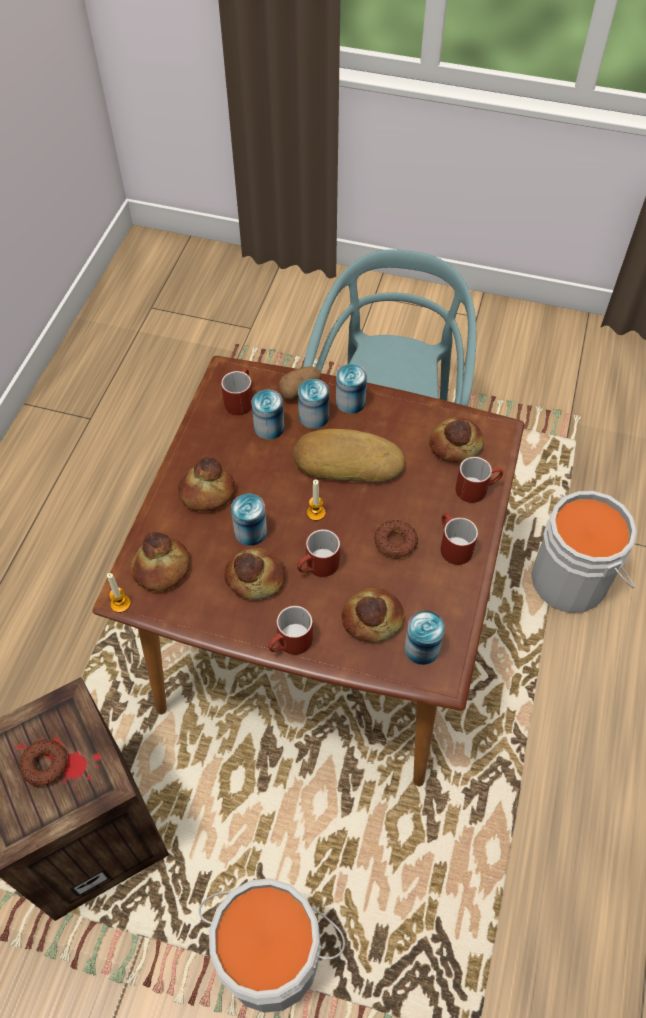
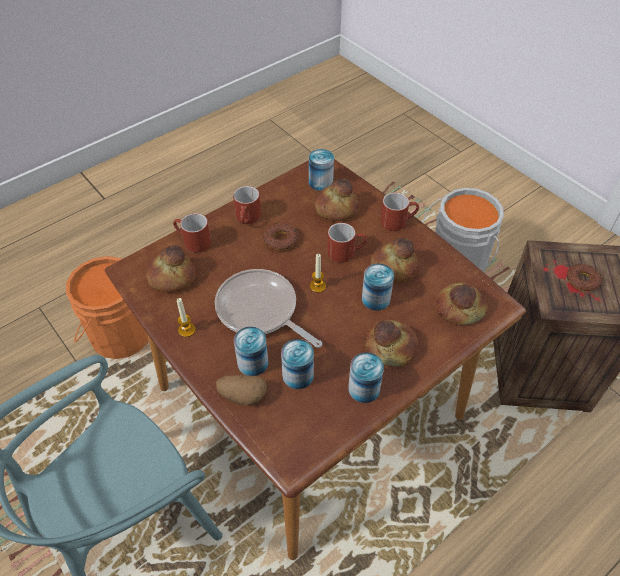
camera: 145 degrees left, 5 degrees down
(120, 603) = (502, 300): candle -> candle (186, 330)
(240, 399) = (301, 420): red mug -> none
(347, 460) = (260, 310): bread -> frying pan
(350, 402) = (210, 358): can -> can (364, 389)
(572, 578) = (118, 333): grey bucket -> orange bucket

